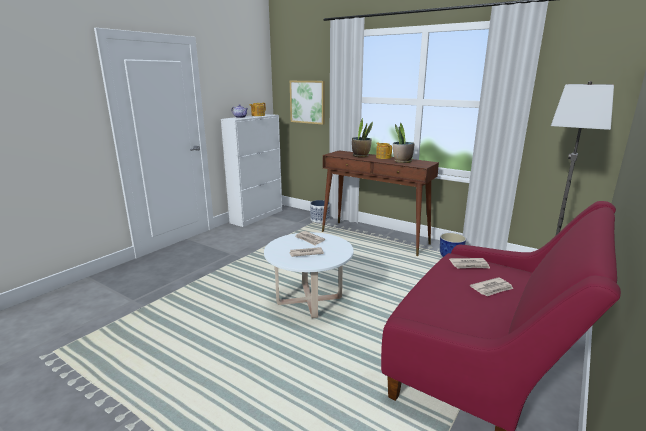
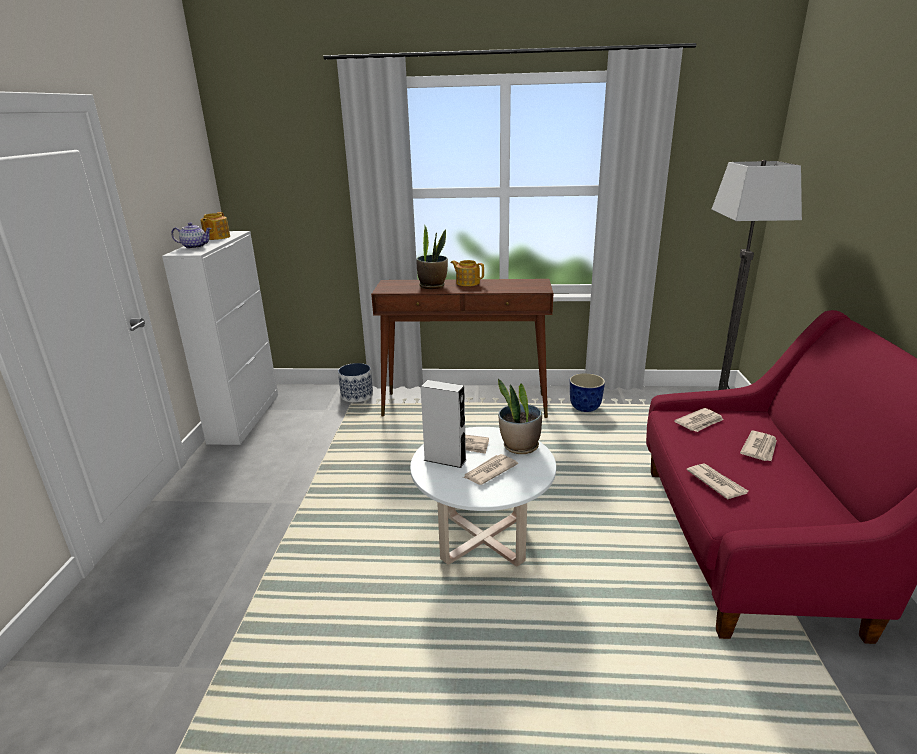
camera: 30 degrees left, 5 degrees up
(291, 243) = (445, 460): none -> grey speaker
(307, 102) = (299, 202): picture -> none
(402, 161) = (505, 286): potted plant -> potted plant (519, 446)
(428, 295) = (716, 482): none -> newspaper

